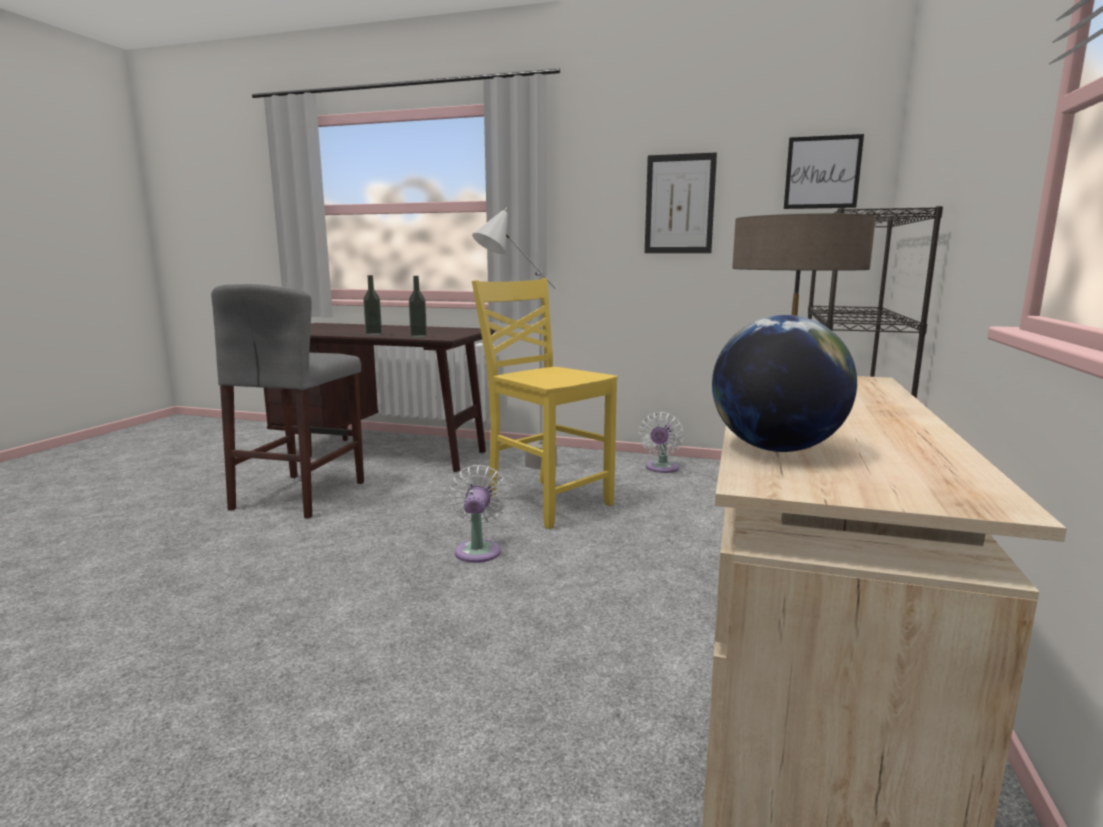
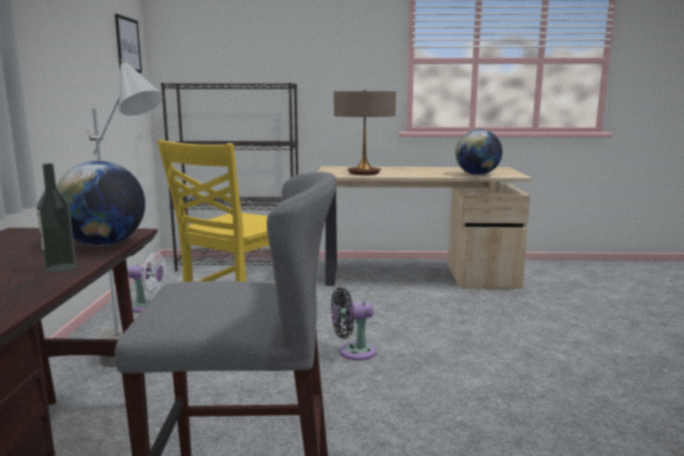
camera: 105 degrees left, 0 degrees up
(418, 336) = (104, 244): bottle -> globe
(478, 549) = (353, 352): white fan -> black fan
(679, 204) = (78, 60): picture -> none

